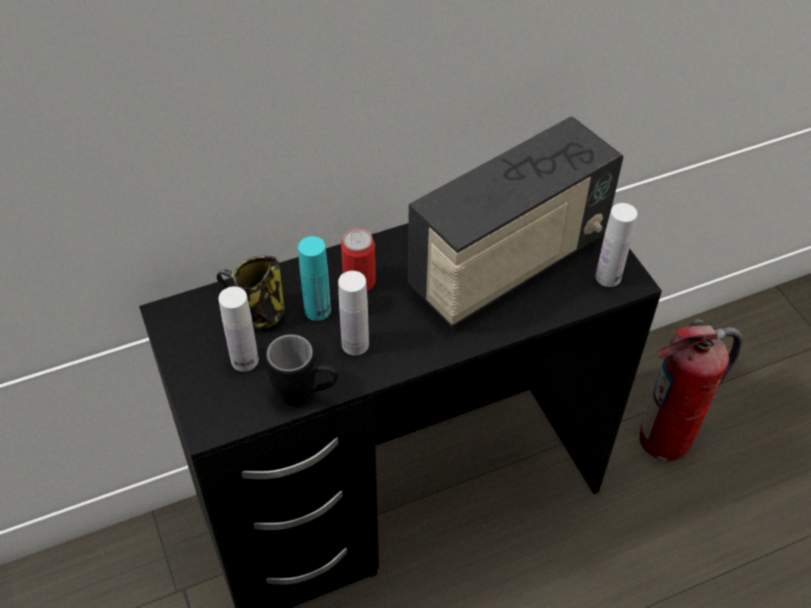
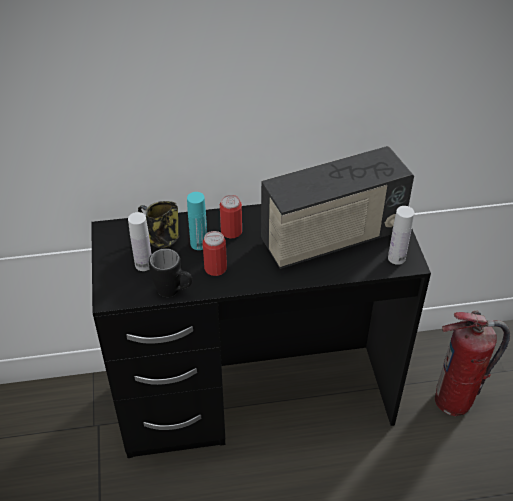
camera: 15 degrees right, 5 degrees down
(355, 344) = (215, 268): white bottle -> can

